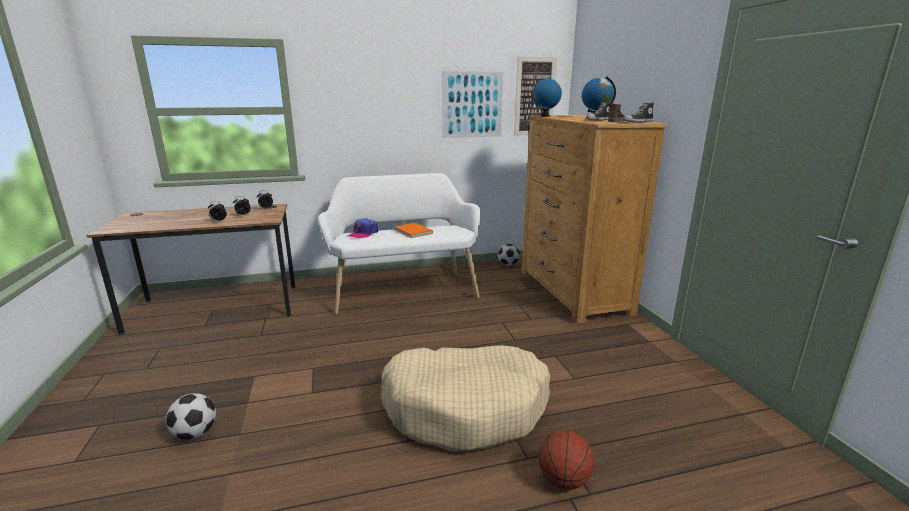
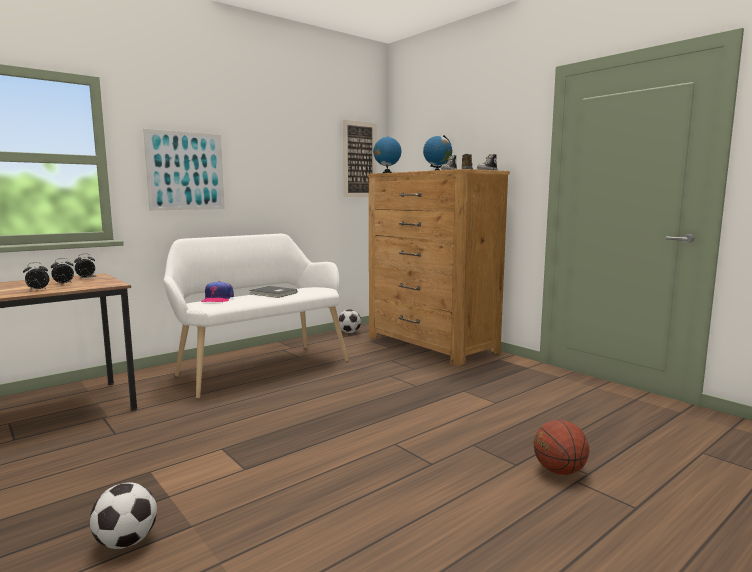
camera: 25 degrees left, 10 degrees down
(412, 232) = (273, 293): orange book -> grey book
(466, 408) = (425, 443): beige dog bed -> none
(472, 105) = (304, 164): picture -> picture (186, 171)

